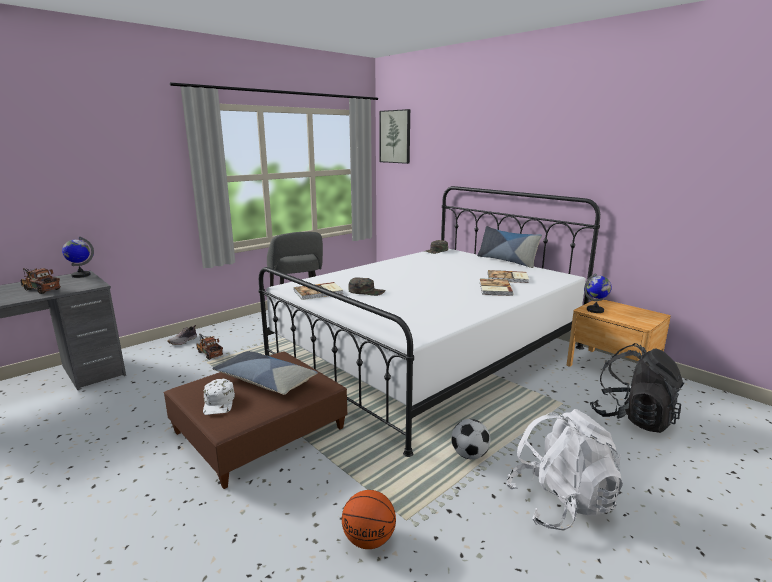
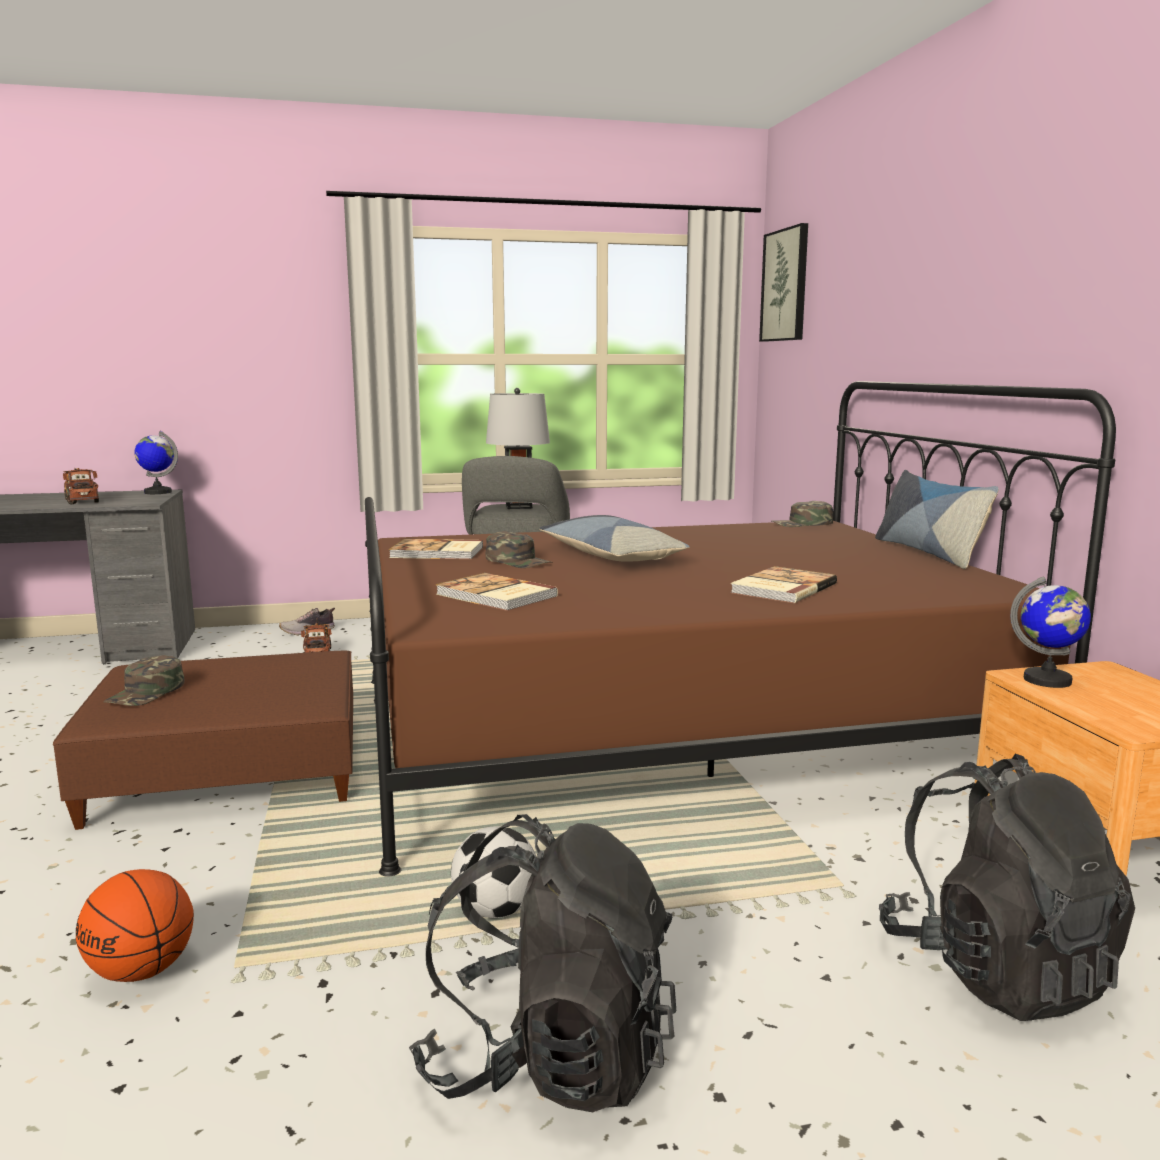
camera: 30 degrees right, 5 degrees down
(219, 402) = (147, 693): white cap -> green cap
(265, 381) = (250, 681): pillow -> pillow (610, 556)
(295, 256) = (519, 507): none -> grey table lamp
(429, 355) = (670, 730): white bed -> brown bed
(508, 278) = (857, 577): book -> book (495, 596)
(560, 503) = (549, 1059): white backpack -> black backpack

